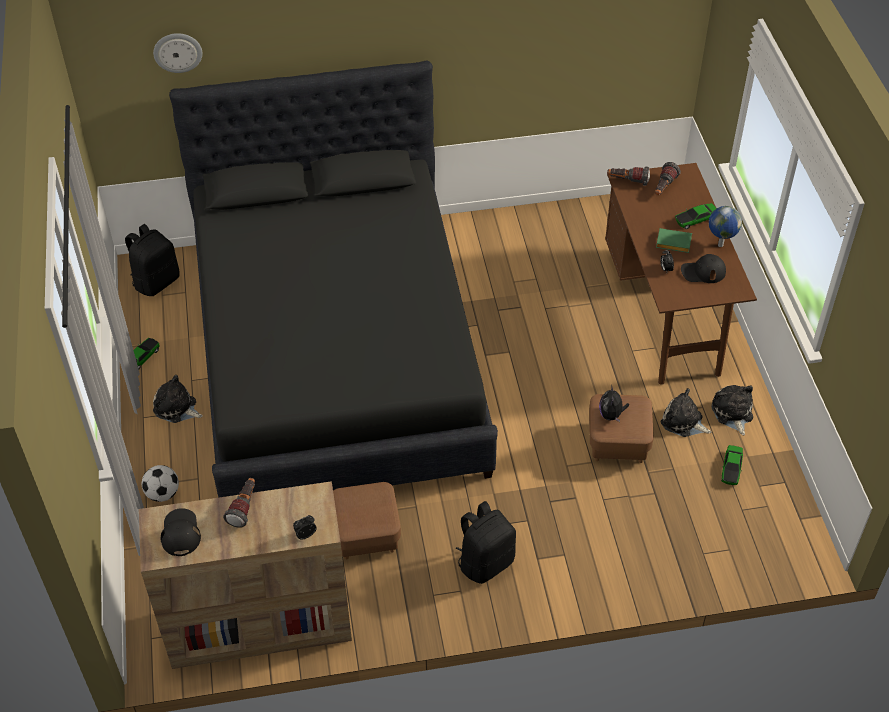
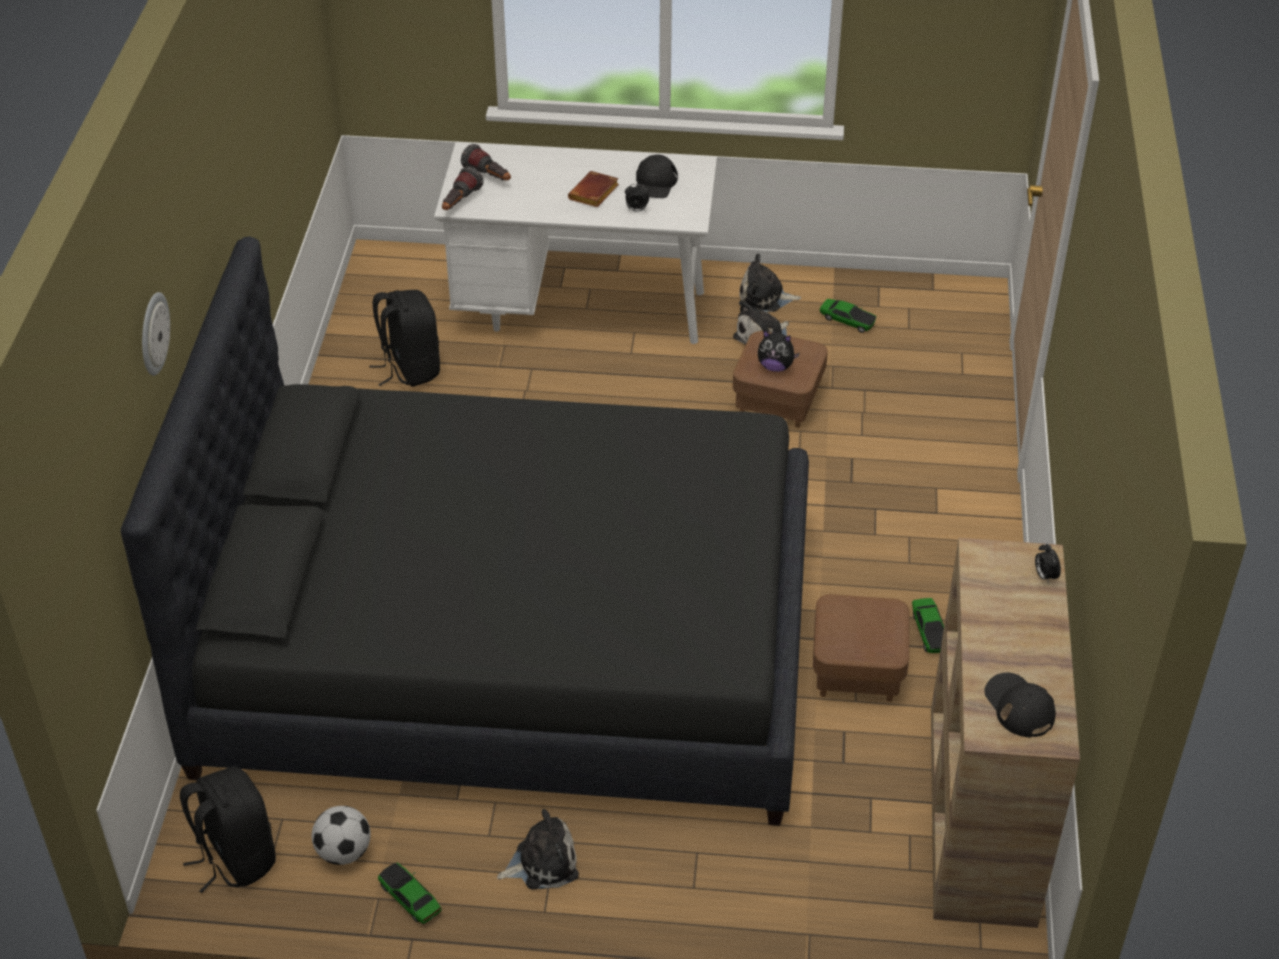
camera: 75 degrees left, 5 degrees down
(163, 493) = (713, 902): football -> football (344, 852)
(177, 52) = (103, 461): wall clock -> wall clock (153, 333)
(177, 408) = (542, 862): plush toy -> plush toy turned 150 degrees counterclockwise
(180, 533) = (1019, 706): black cap -> black cap turned 60 degrees clockwise
(244, 507) = (986, 632): flashlight -> none
(485, 562) = (930, 561): black backpack -> black backpack (409, 368)
(665, 314) = (581, 309): brown desk -> white desk
(672, 243) = (594, 194): green book -> brown book
(695, 220) = (560, 166): toy car -> toy car (929, 631)
(719, 245) = (614, 159): globe -> none

